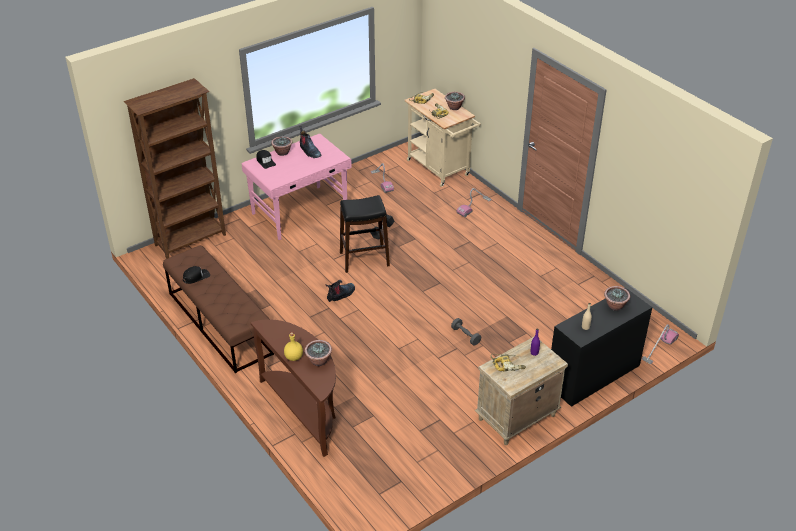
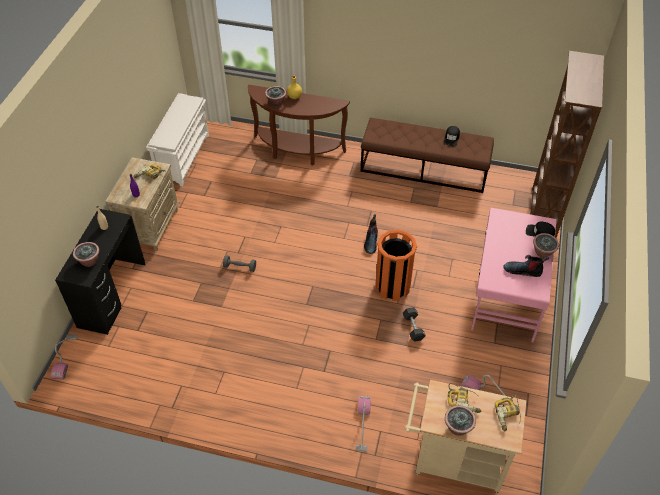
camera: 140 degrees right, 10 degrees up
(364, 259) = (392, 286): black stool -> orange trash can
(423, 479) = (183, 157): none -> white shoe rack

